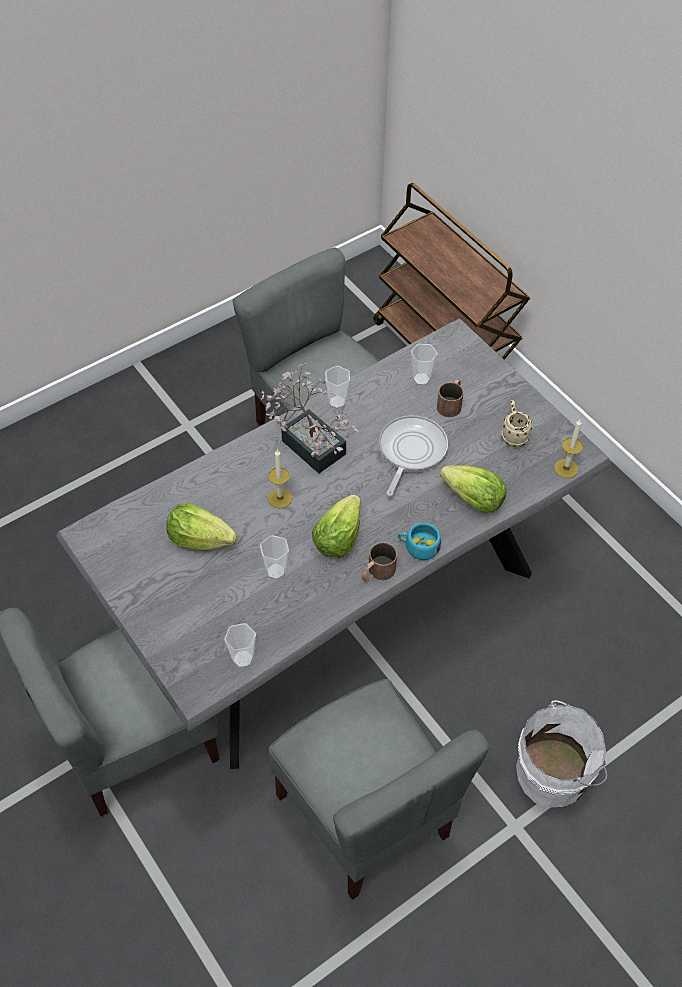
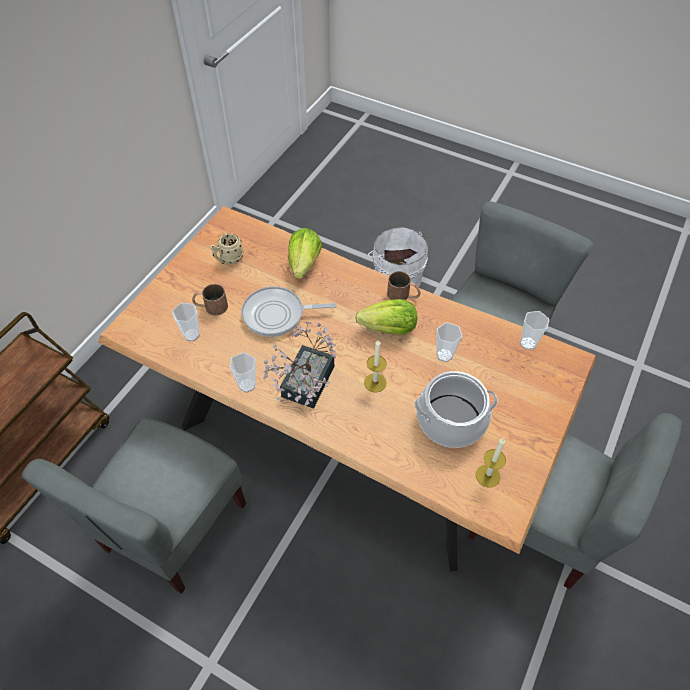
camera: 115 degrees left, 0 degrees up
(200, 539) = (451, 421): lettuce -> cooking pot
(339, 603) = (344, 436): grey dining table -> brown dining table
(418, 546) = (365, 280): turquoise cup -> none
(566, 468) = (246, 224): candle -> candle (487, 476)

